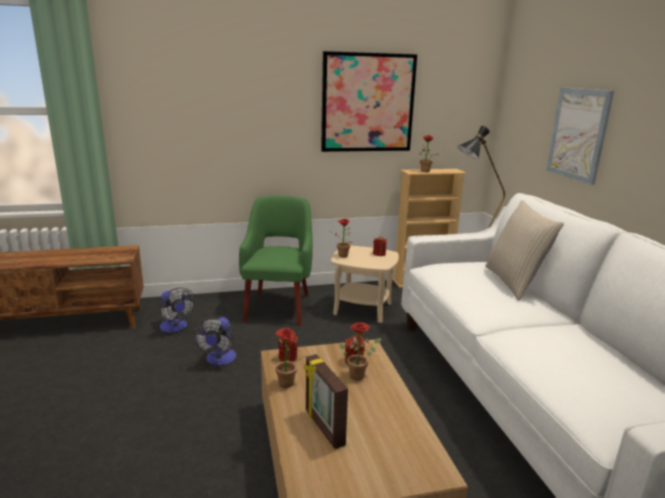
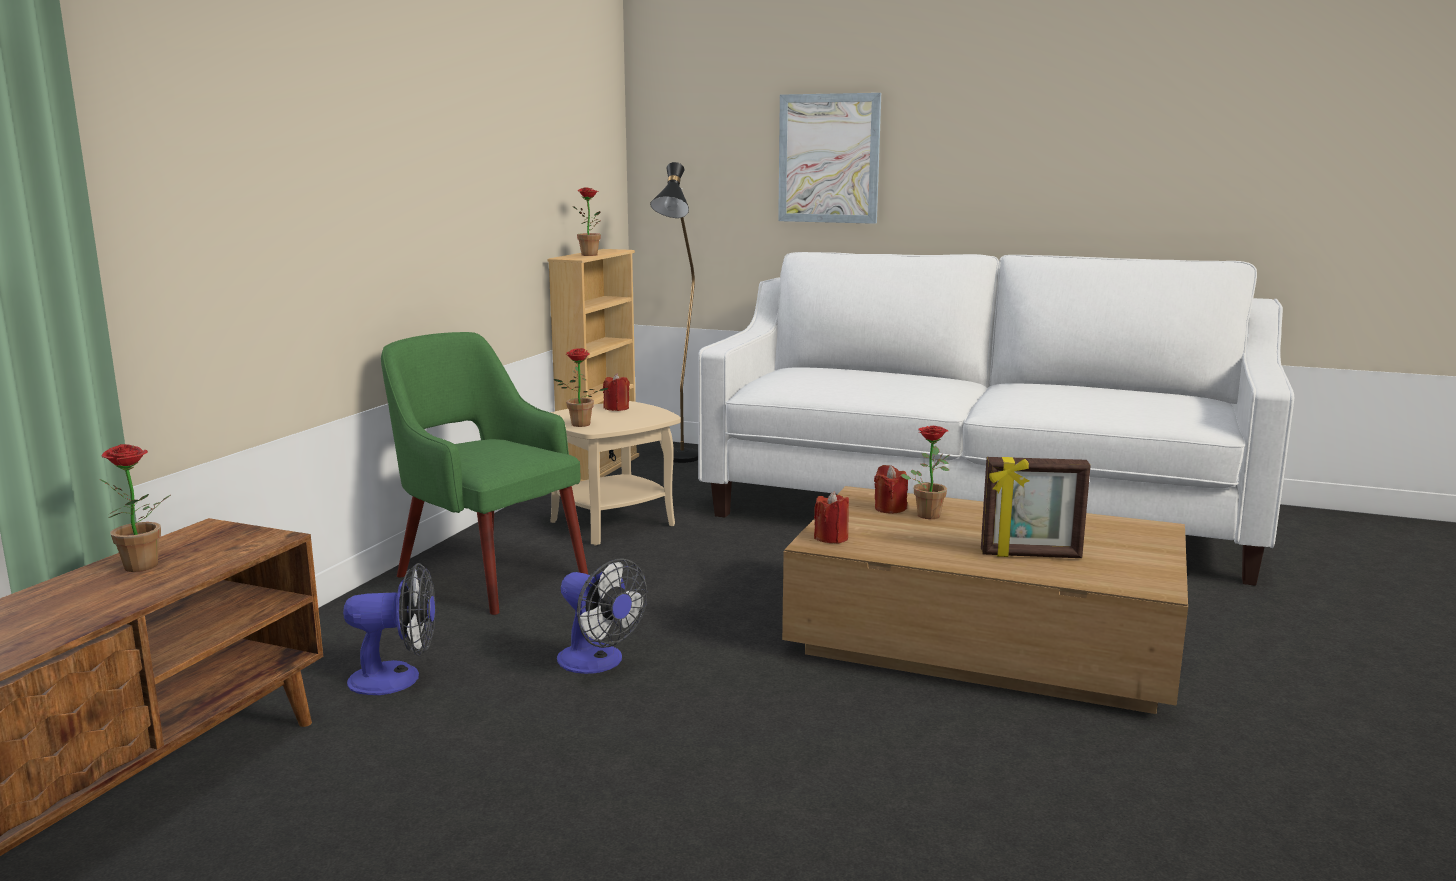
camera: 55 degrees left, 5 degrees down
(285, 385) = (907, 554): potted plant -> potted plant (144, 568)
(367, 103) = (498, 130): picture -> none
(514, 282) = (874, 371): beige pillow -> none

